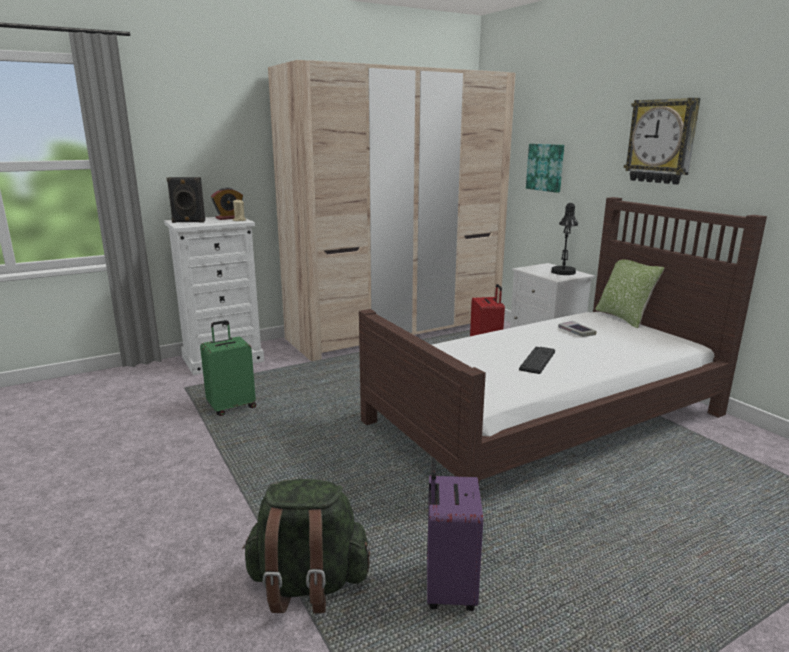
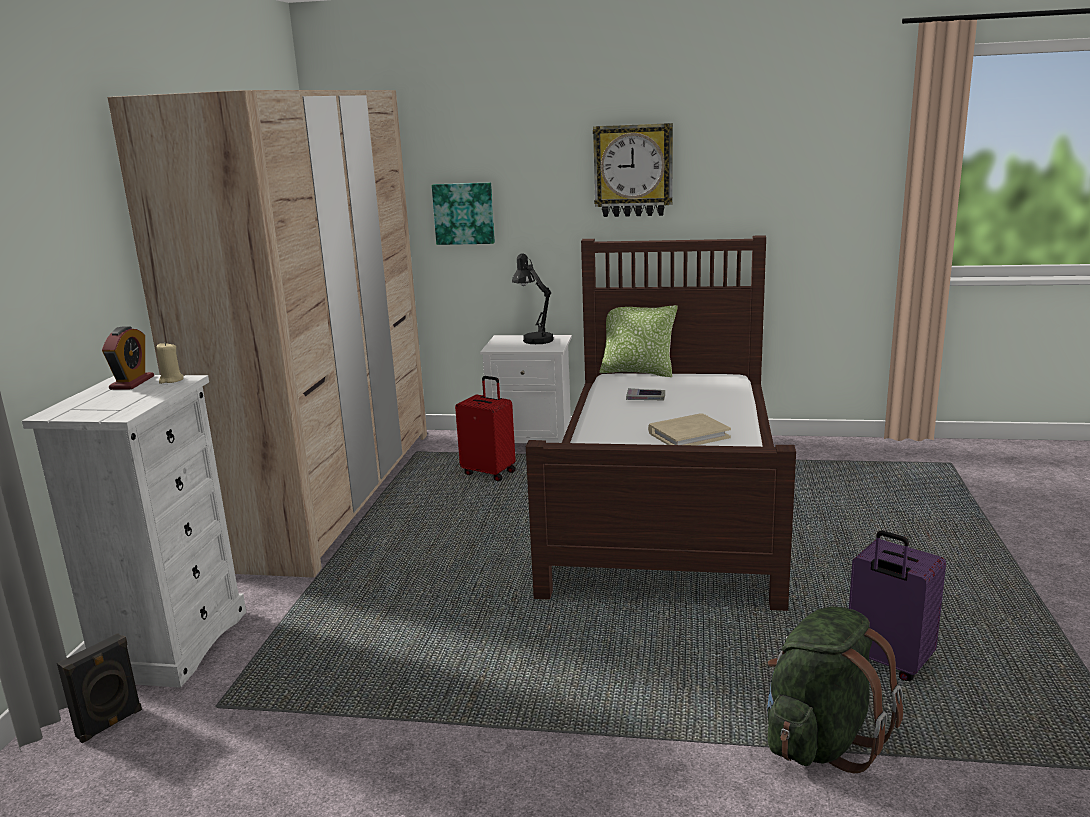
camera: 50 degrees left, 0 degrees up
(188, 222) = (94, 408): black speaker -> black speaker (110, 724)
(232, 407) = (353, 680): green suitcase -> none
(537, 360) = (688, 435): keyboard -> beige book

